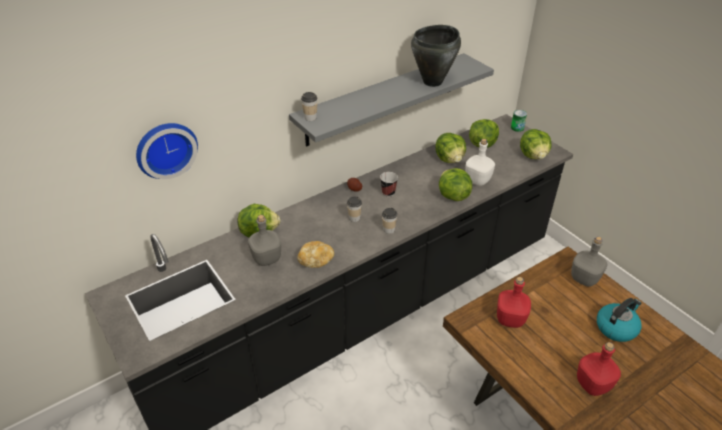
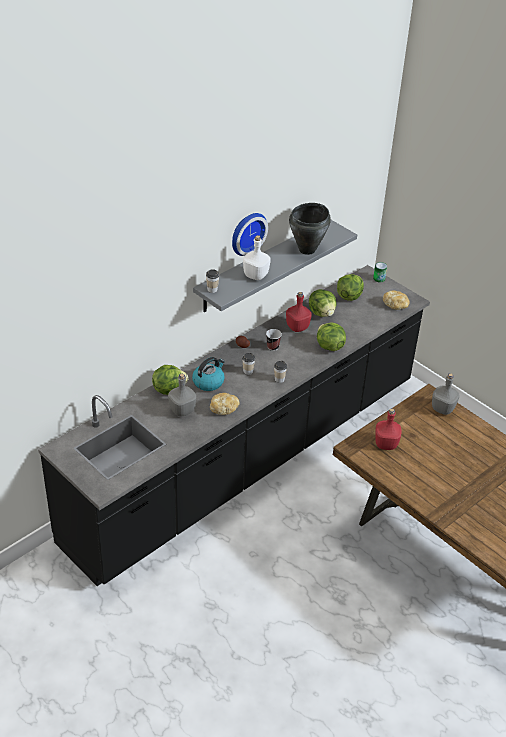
camera: 10 degrees left, 0 degrees up
(165, 148) = (106, 325): wall clock -> wall clock (246, 232)
(477, 180) = (348, 331): white bottle -> white bottle (255, 275)
(533, 156) = (395, 305): lettuce -> bread
(592, 384) = (450, 485): red bottle -> red bottle (297, 327)
(616, 327) = (468, 444): kettle -> kettle (208, 382)

